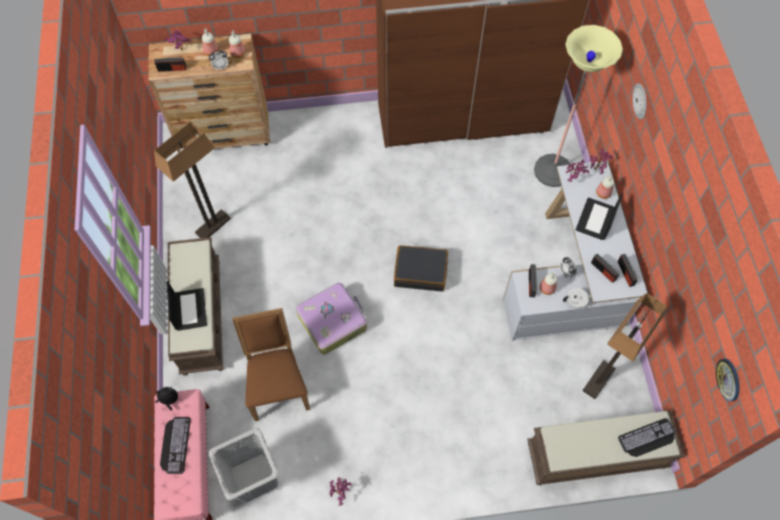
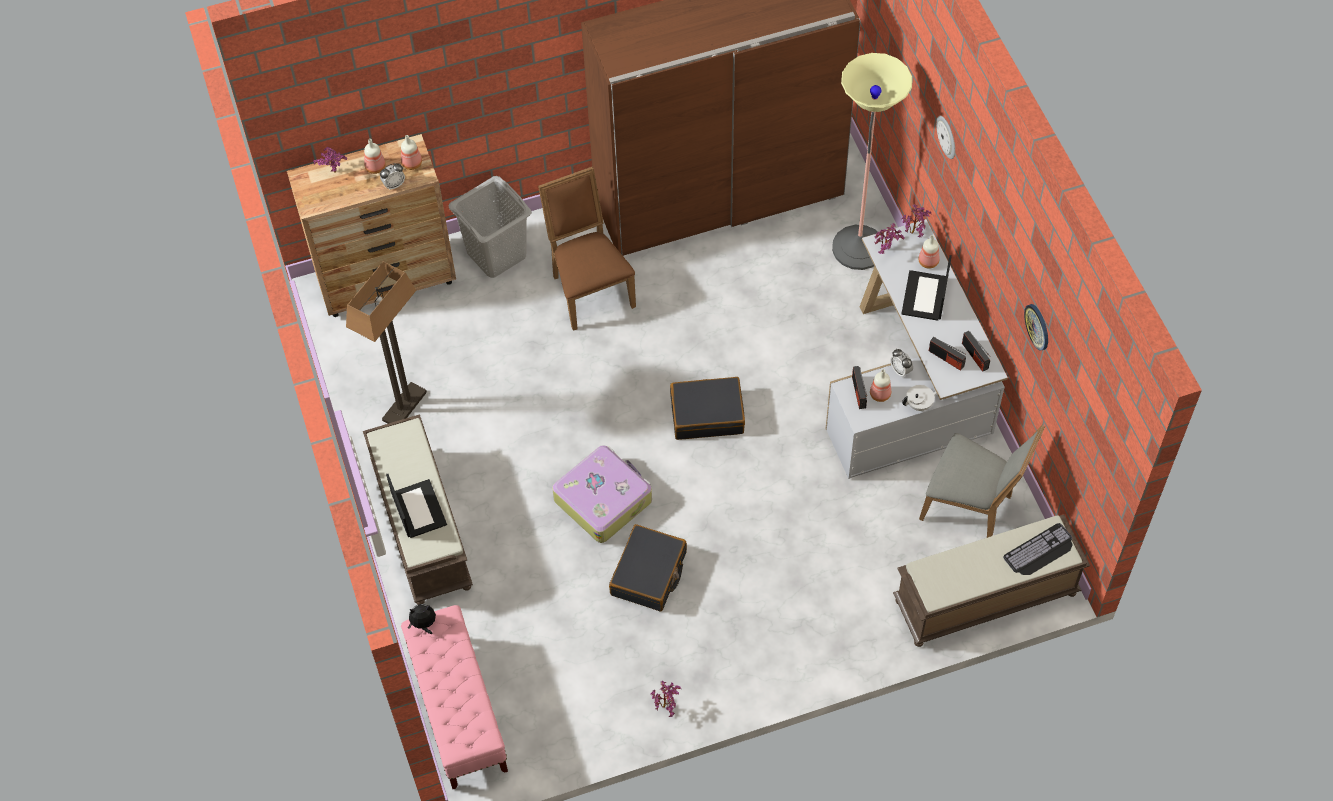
camera: 10 degrees left, 5 degrees down
(172, 69) = (329, 198): radio -> none
(174, 444) = (446, 674): keyboard -> none
(253, 477) = (547, 710): grey laundry basket -> grey laundry basket (496, 254)
(277, 385) = (550, 593): brown chair -> brown chair (589, 289)
(352, 385) = (649, 574): none -> black suitcase
(598, 380) = (971, 506): floor lamp -> grey chair
(728, 379) = (1103, 439): wall clock -> wall clock (1037, 326)

